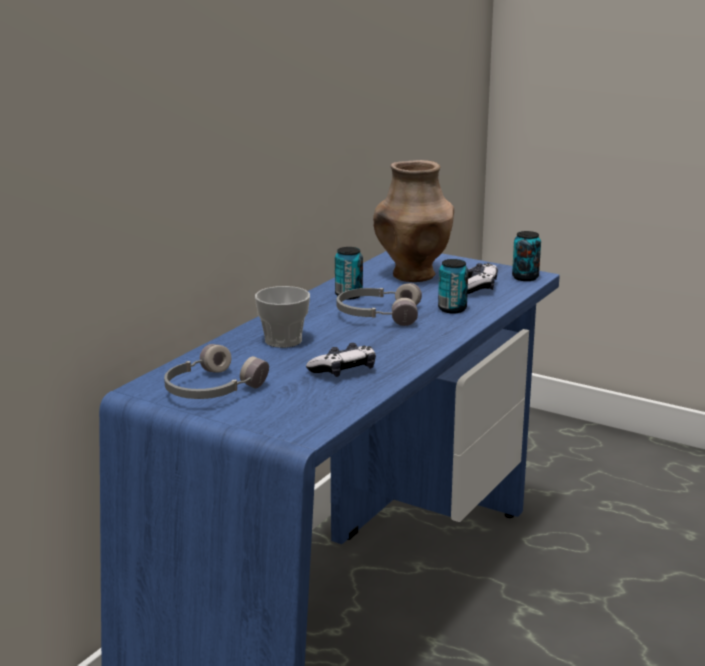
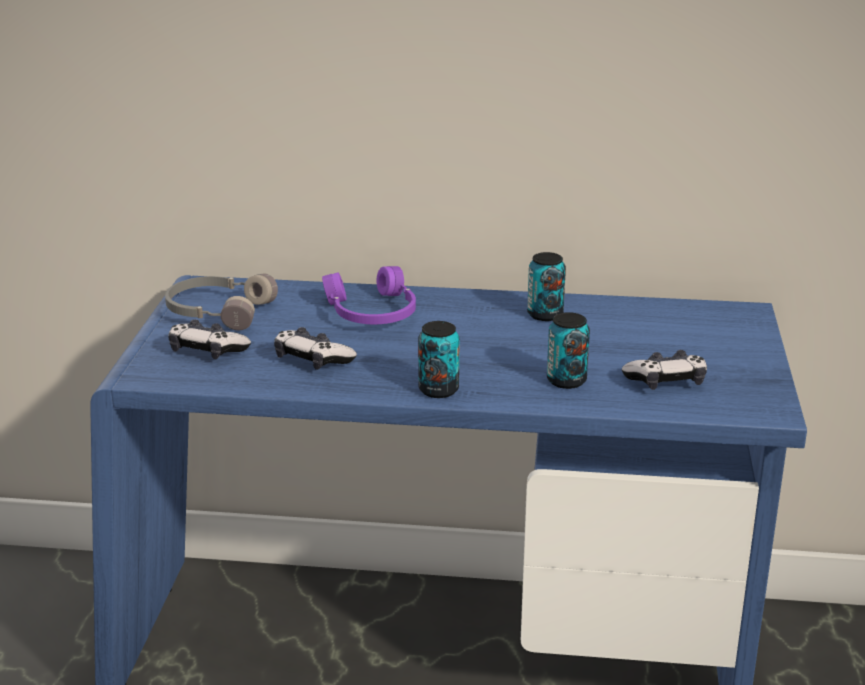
camera: 65 degrees right, 5 degrees up
(283, 340) = (371, 313): cup -> purple headphones
(284, 403) = (207, 351): none -> game controller
(378, 314) = (499, 343): grey headphones -> none
(413, 275) = (661, 335): brown vase -> none
(525, 277) = (752, 406): can -> can (438, 390)

